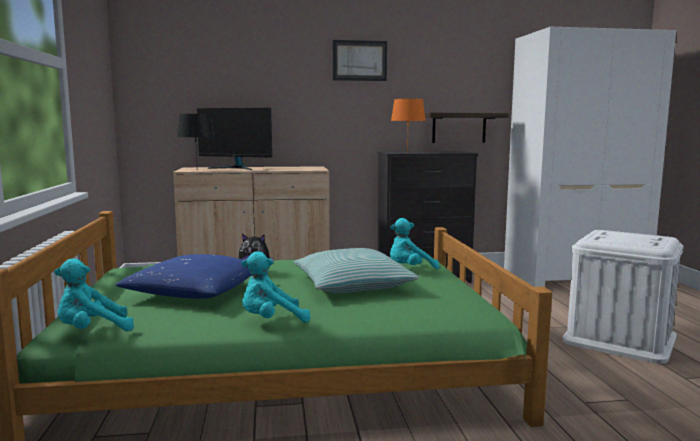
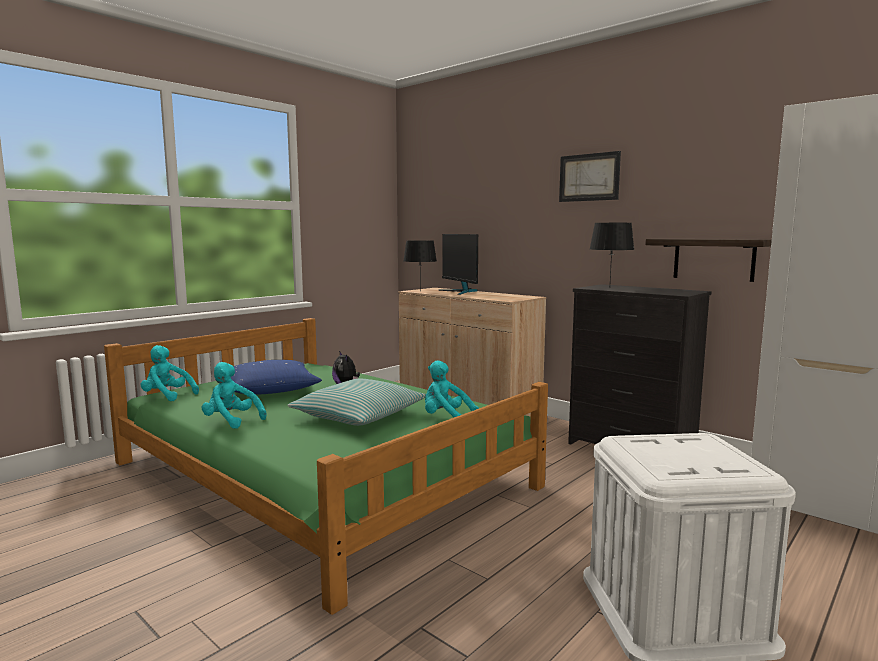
camera: 50 degrees right, 0 degrees up
(407, 152) = (609, 288): orange table lamp -> black table lamp

